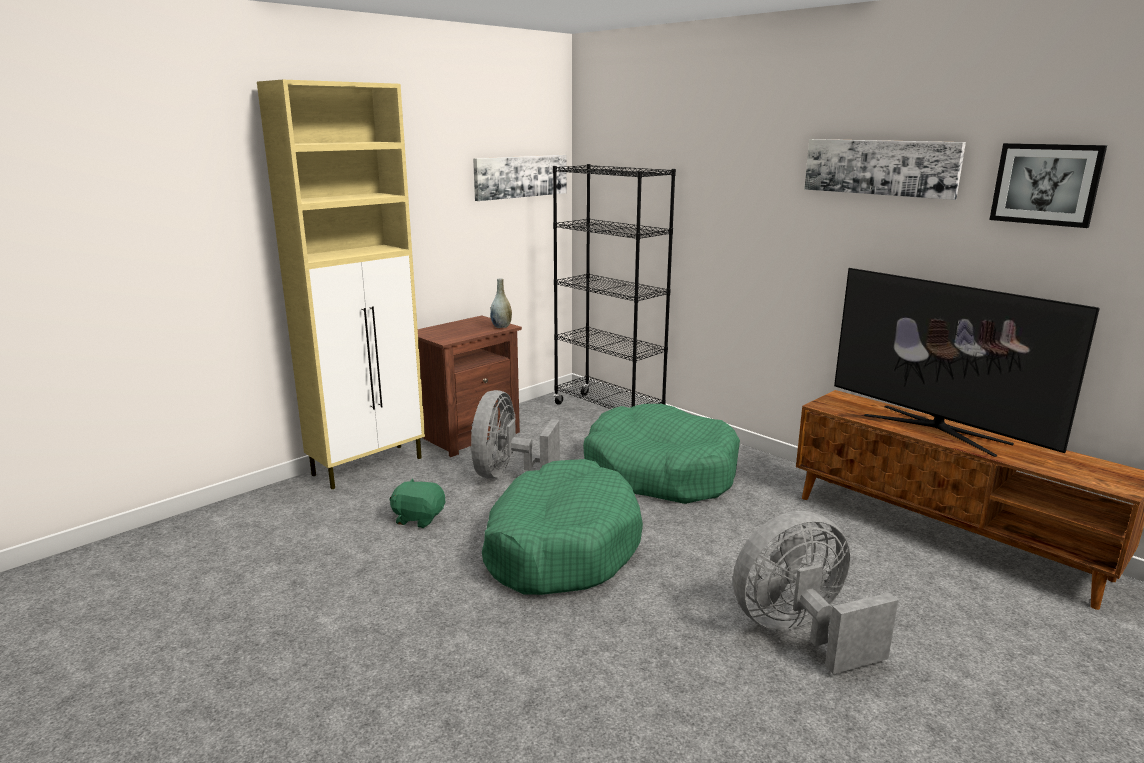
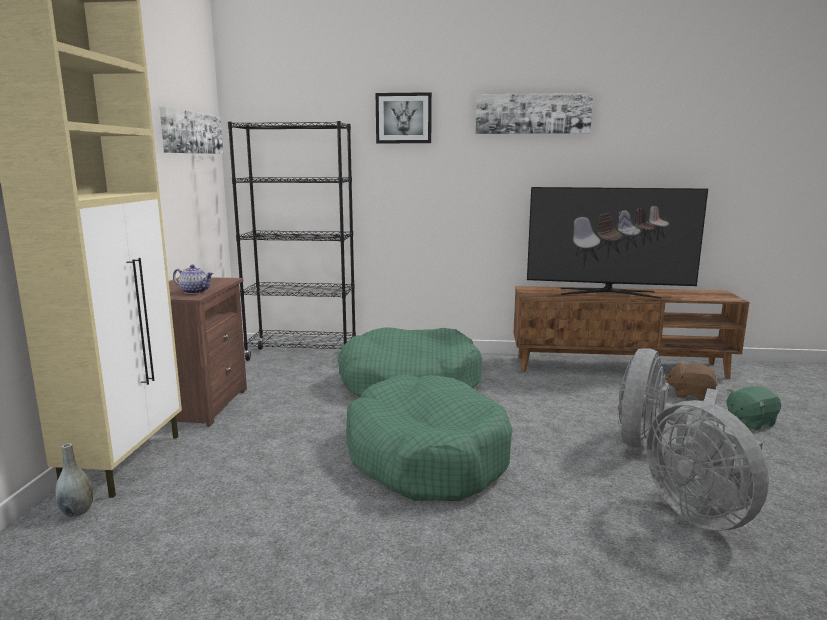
camera: 40 degrees left, 5 degrees down
(419, 518) = (263, 485): green plush toy -> green plush toy (749, 422)
(456, 335) = (195, 292): none -> teapot
(501, 326) = (224, 280): grey vase -> grey vase (77, 512)
(507, 474) = (289, 422): grey fan -> grey fan (702, 513)
(979, 604) = (690, 394): none -> brown plush toy
(1046, 184) = (645, 119): picture -> picture (403, 118)

